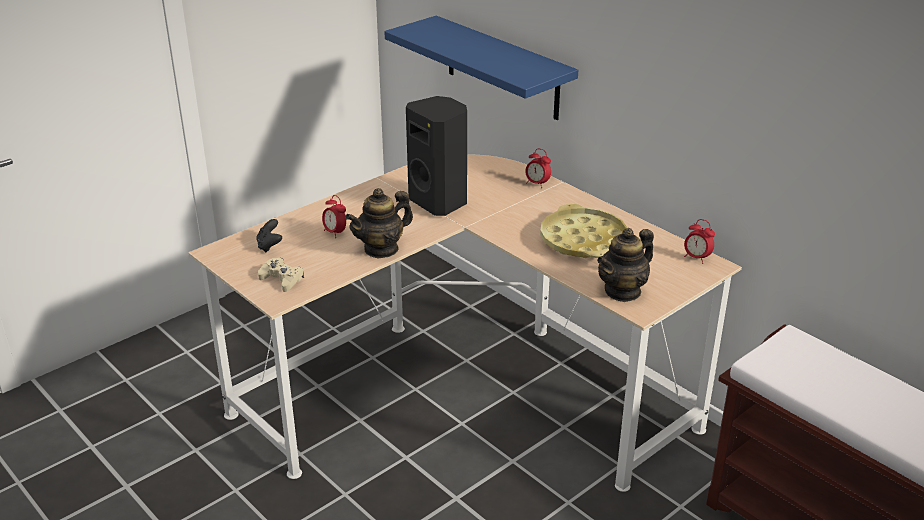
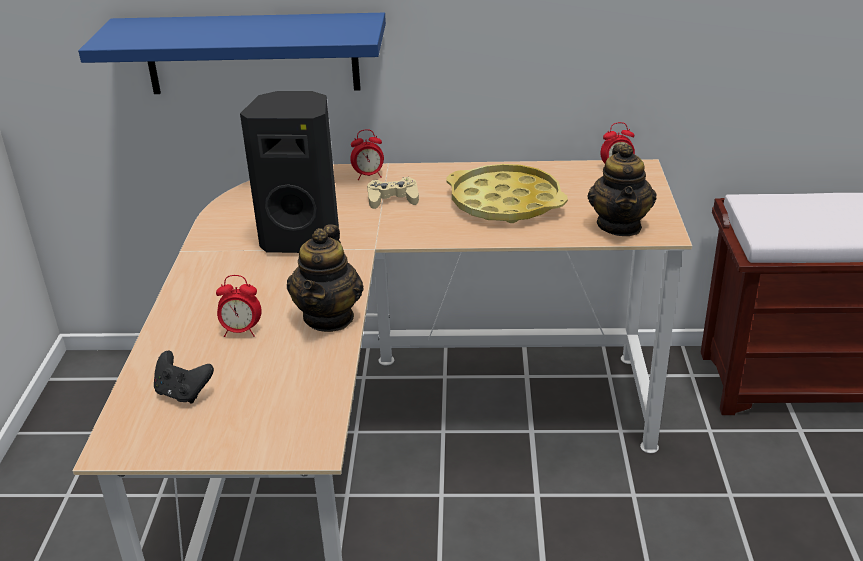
camera: 45 degrees left, 0 degrees up
(282, 279) = (272, 420): beige game controller -> beige game controller (392, 199)

